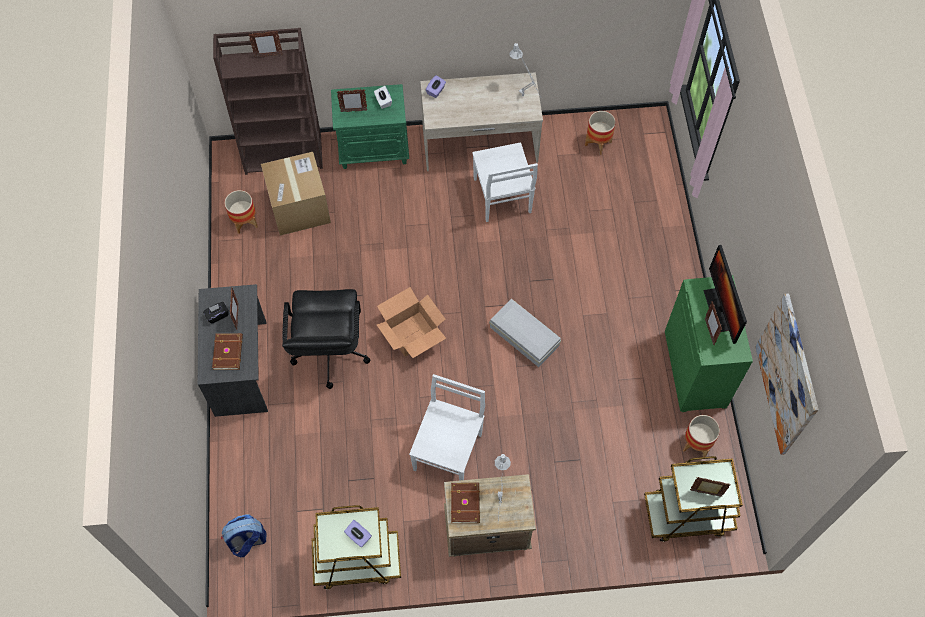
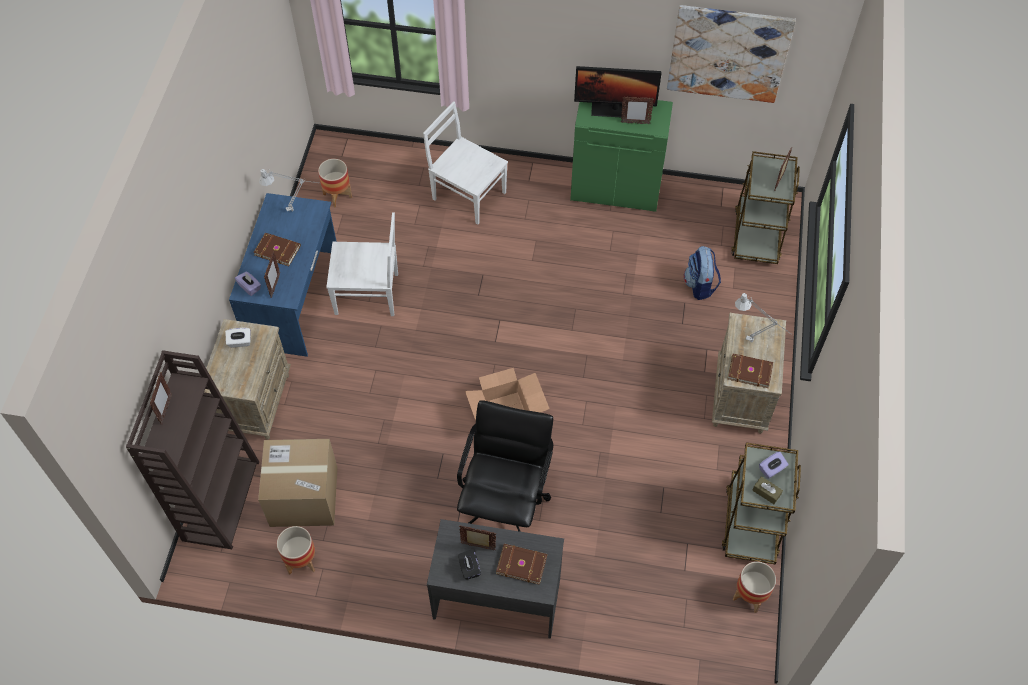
camera: 75 degrees left, 5 degrees down
(247, 541) = (709, 627): backpack -> backpack (700, 285)
(329, 353) = (505, 501): black office chair -> black office chair turned 90 degrees counterclockwise
(333, 535) = (766, 492): none -> brown tissue box
(353, 111) = (240, 374): picture frame -> picture frame (275, 286)
(374, 149) = (255, 402): green nightstand -> beige nightstand
(448, 450) = (648, 411): white chair -> white chair (467, 195)
(479, 98) = (277, 249): none -> brown book
(480, 145) = (294, 299): beige desk -> blue desk
(524, 337) = (542, 315): white storage box -> none
(696, 444) = (690, 209): planter -> planter (749, 596)

